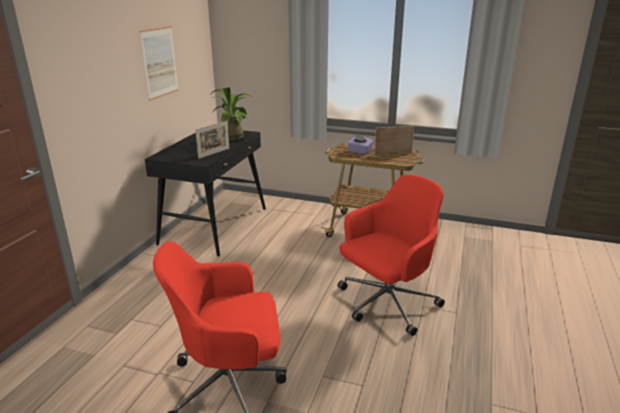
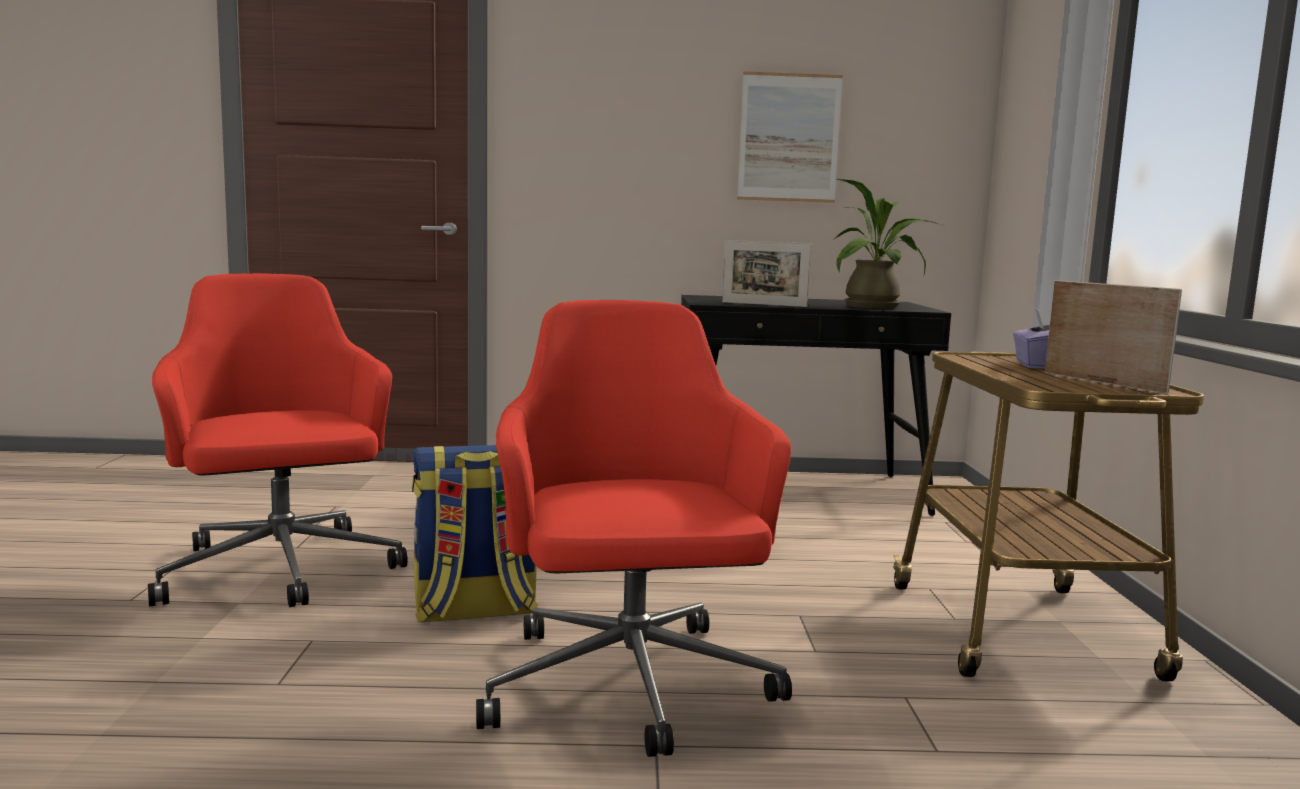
camera: 70 degrees right, 15 degrees down
(310, 328) = (474, 611): none -> backpack
(386, 303) = (629, 687): red office chair -> red office chair turned 135 degrees counterclockwise

